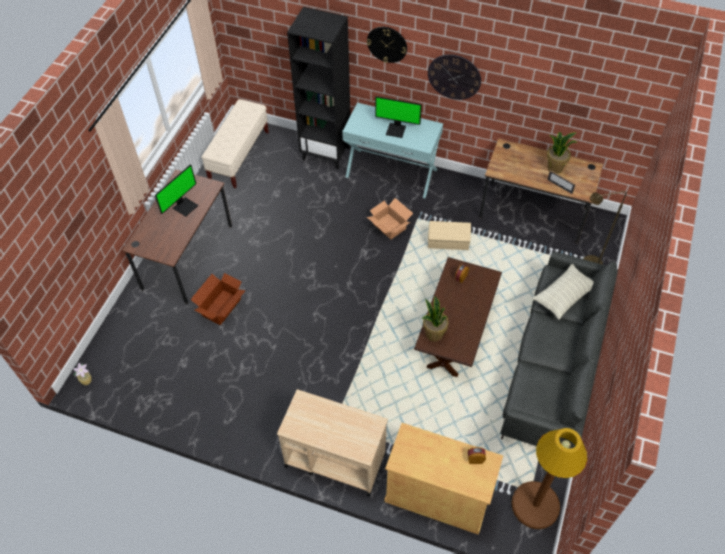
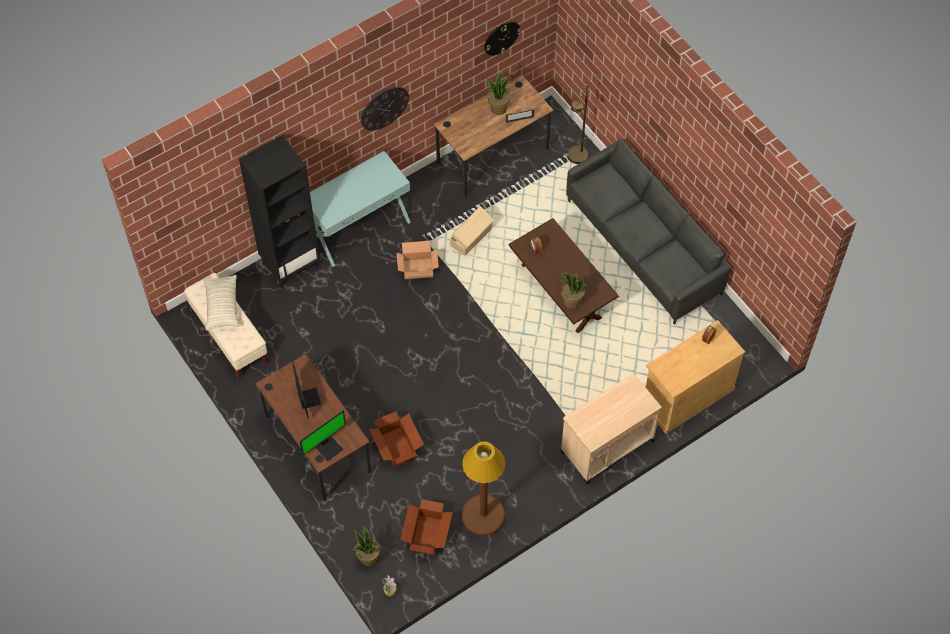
camera: 55 degrees left, 5 degrees up
(108, 348) = (368, 558): none -> potted plant
(154, 375) = (426, 535): none -> cardboard box
(387, 44) = (320, 129): wall clock -> wall clock (501, 37)
(396, 130) = (361, 188): monitor -> monitor (328, 447)
(535, 505) = (739, 339): brown floor lamp -> brown floor lamp (483, 515)
(563, 296) = (610, 194): pillow -> pillow (222, 306)

